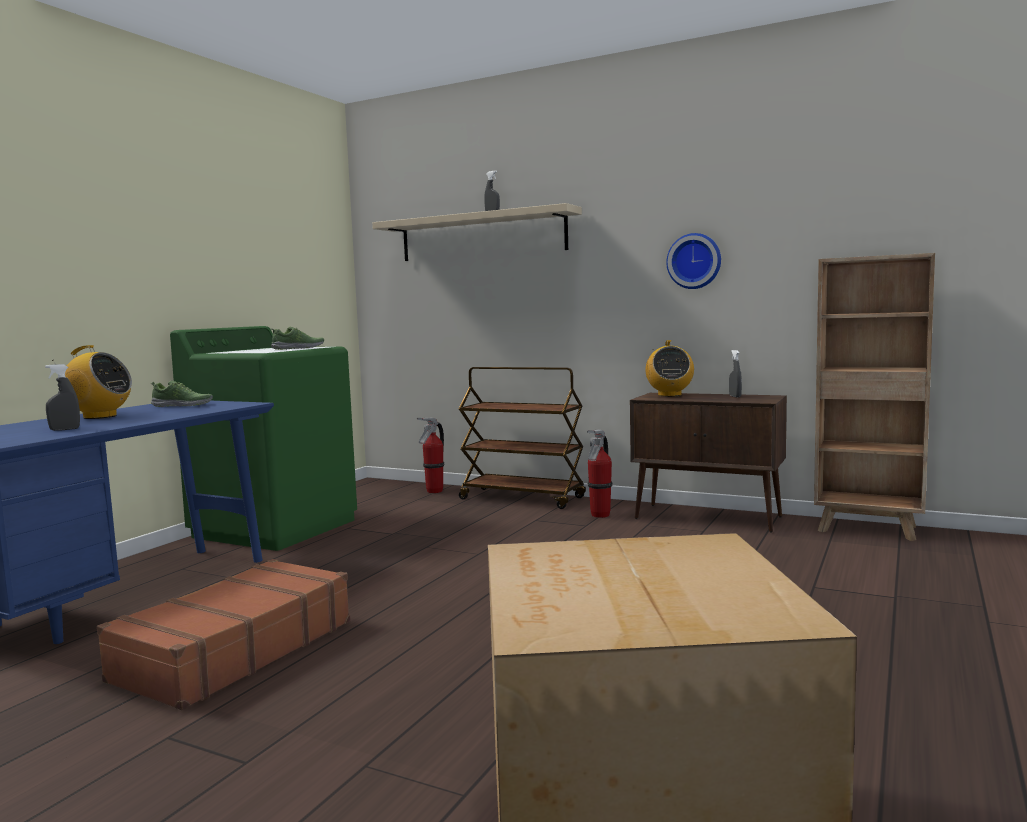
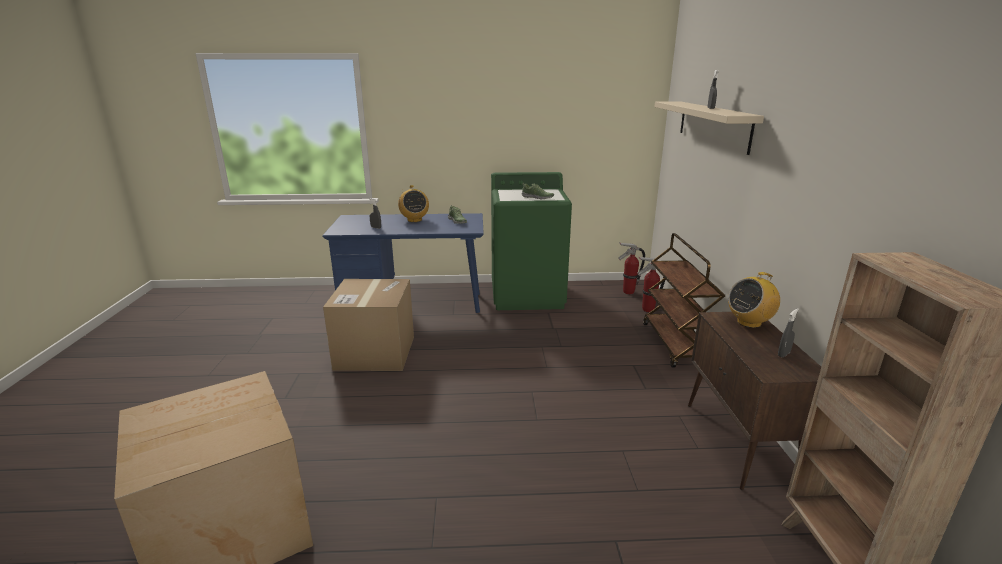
camera: 60 degrees right, 15 degrees up
(234, 651) = (375, 352): brown suitcase -> cardboard box
(600, 515) = (676, 387): fire extinguisher -> fire extinguisher (628, 292)
(694, 261) = (818, 201): wall clock -> none

